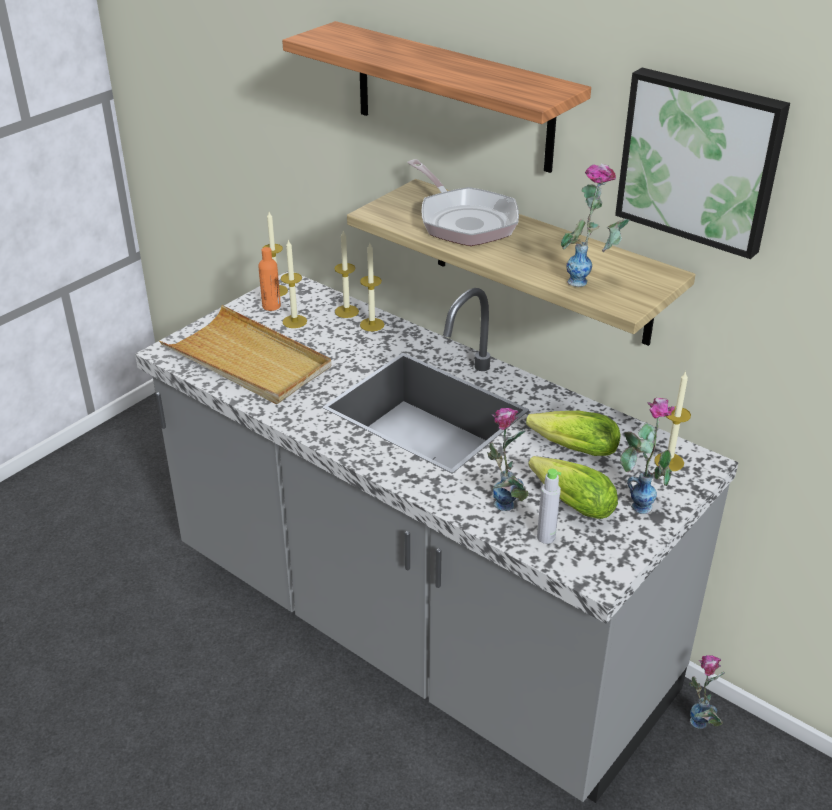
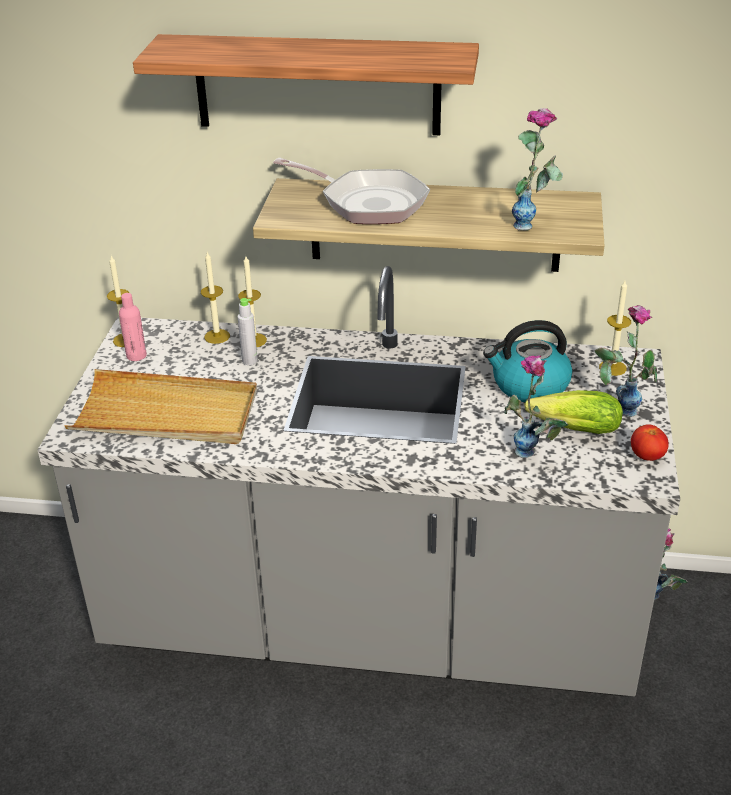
camera: 30 degrees left, 0 degrees up
(271, 306) = (136, 356): orange bottle -> pink bottle
(294, 321) = (175, 362): candle -> none
(546, 537) = (582, 464): grey bottle -> grey bottle (250, 361)
(570, 448) = (529, 385): lettuce -> kettle
(616, 556) = (647, 456): none -> tomato
(700, 160) = (598, 87): picture -> none

